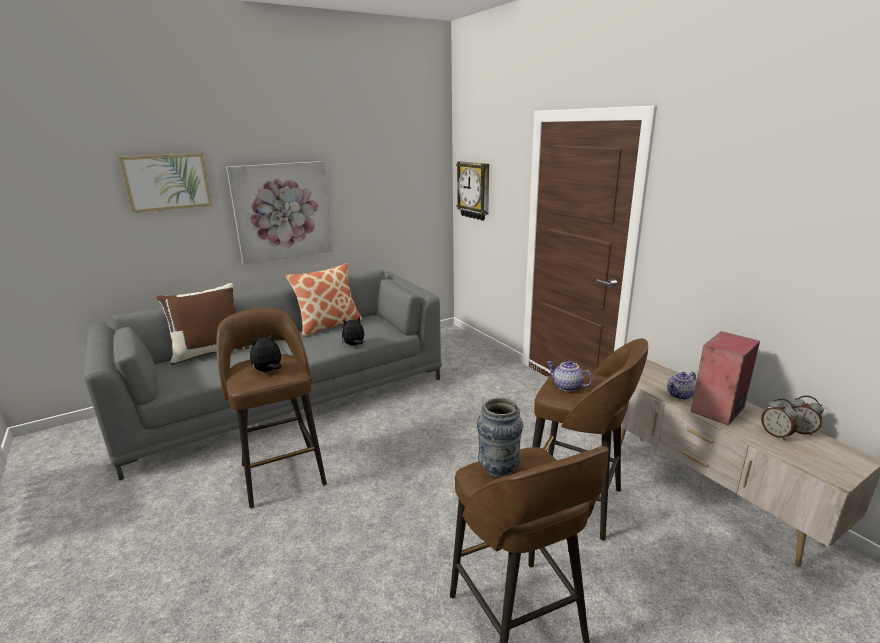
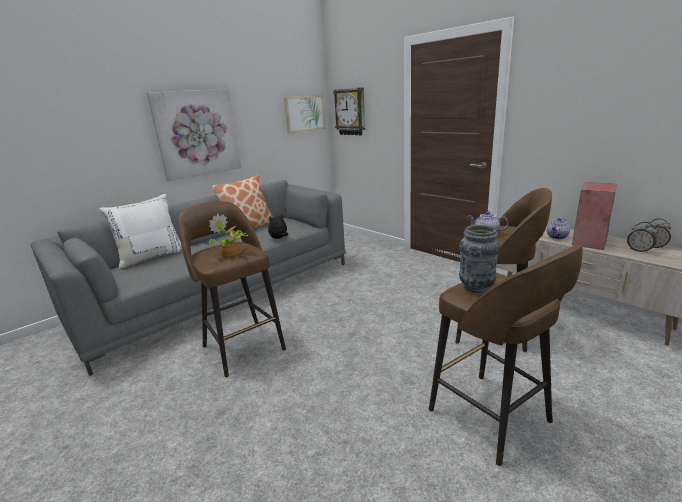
camera: 10 degrees left, 0 degrees up
(167, 182) = (95, 106): picture -> picture (304, 113)
(210, 352) = (152, 257): brown pillow -> white pillow
(268, 371) = (230, 253): plush toy -> potted plant

